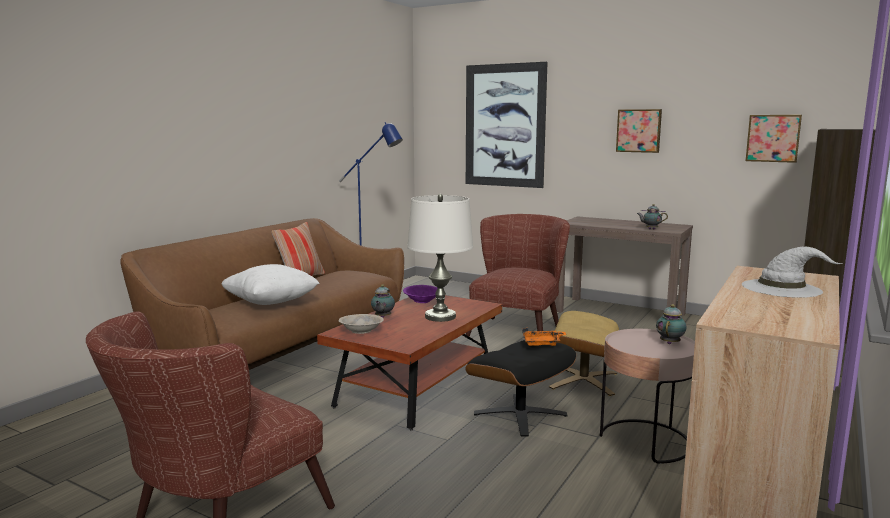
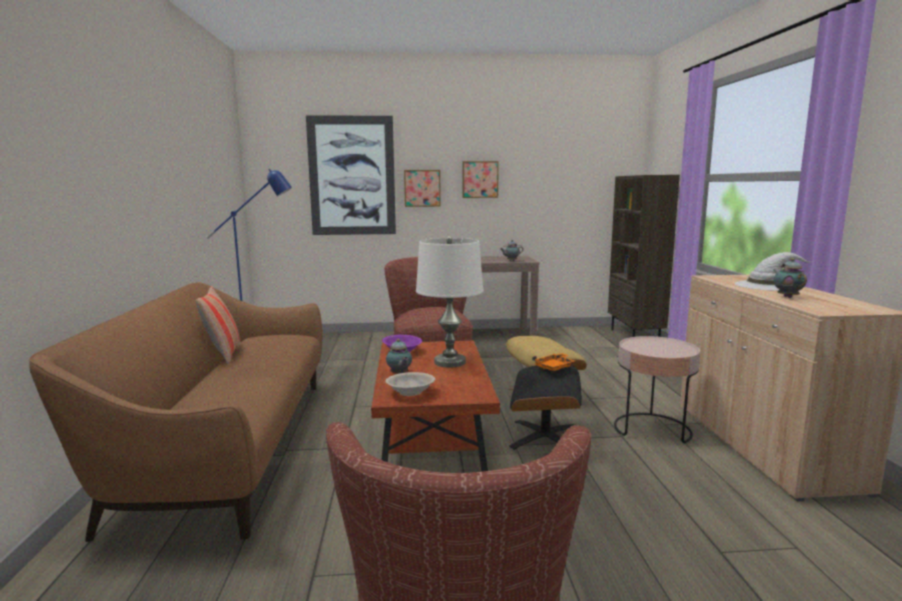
camera: 35 degrees left, 0 degrees up
(271, 303) = (245, 386): white pillow -> none
(670, 342) = (665, 344): teapot -> teapot (786, 297)
(773, 138) = (580, 184): picture -> picture (422, 188)

